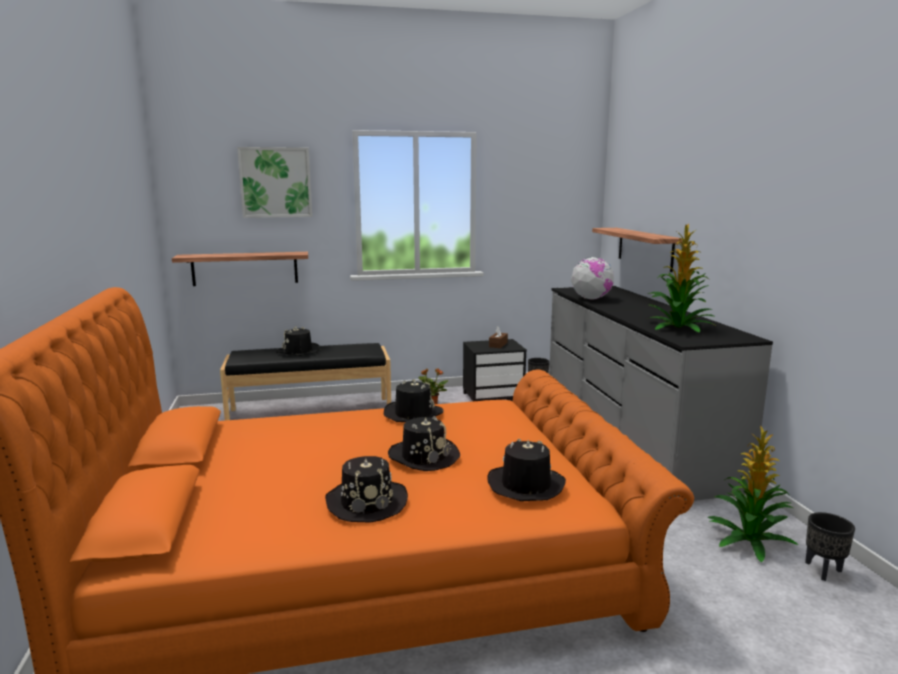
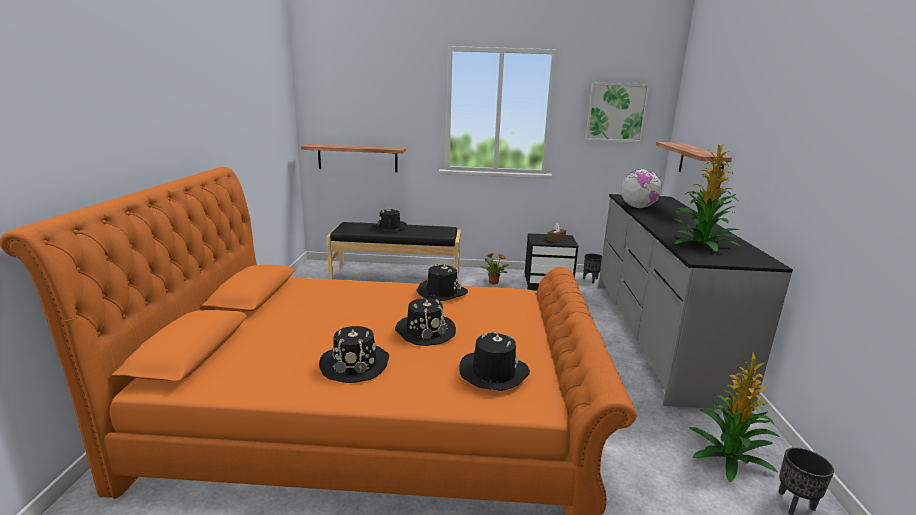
camera: 15 degrees right, 5 degrees up
(275, 182) = (384, 89): picture -> picture (616, 112)

